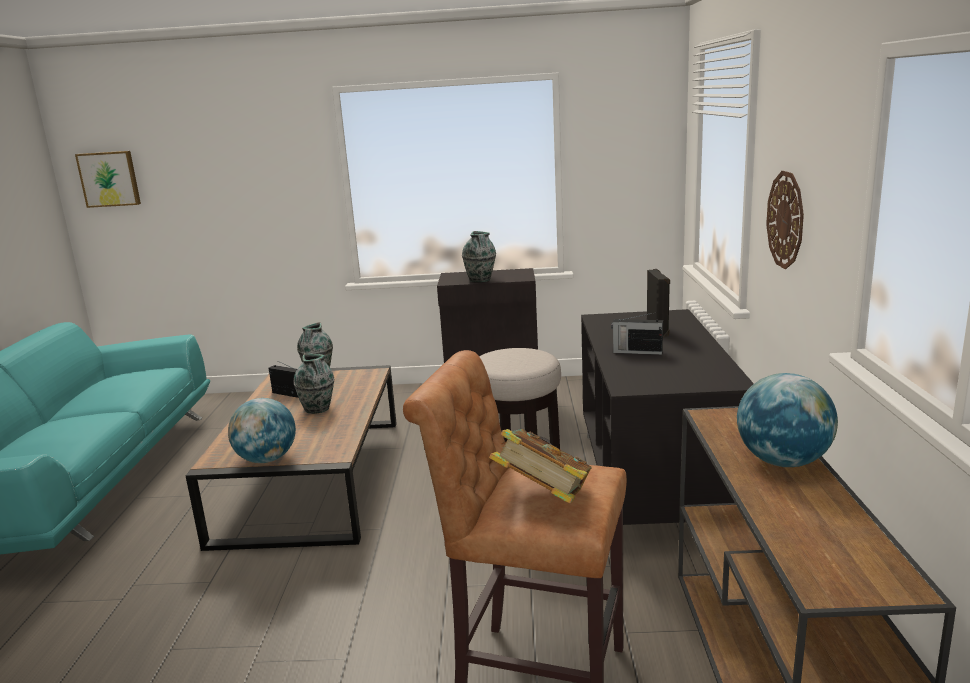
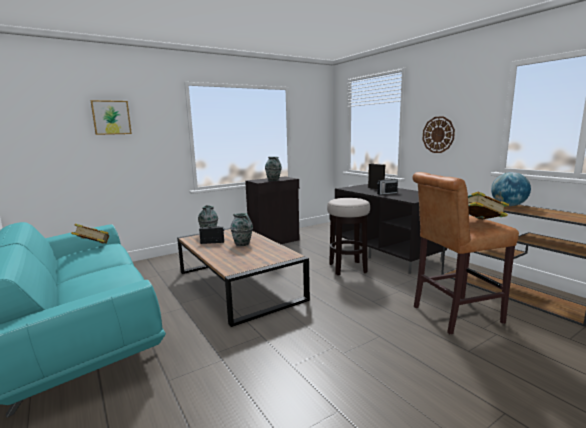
camera: 35 degrees left, 5 degrees down
(109, 179) = (30, 127): picture -> picture (111, 117)
(137, 371) = (93, 247): none -> book
(266, 459) = (260, 264): globe -> none

